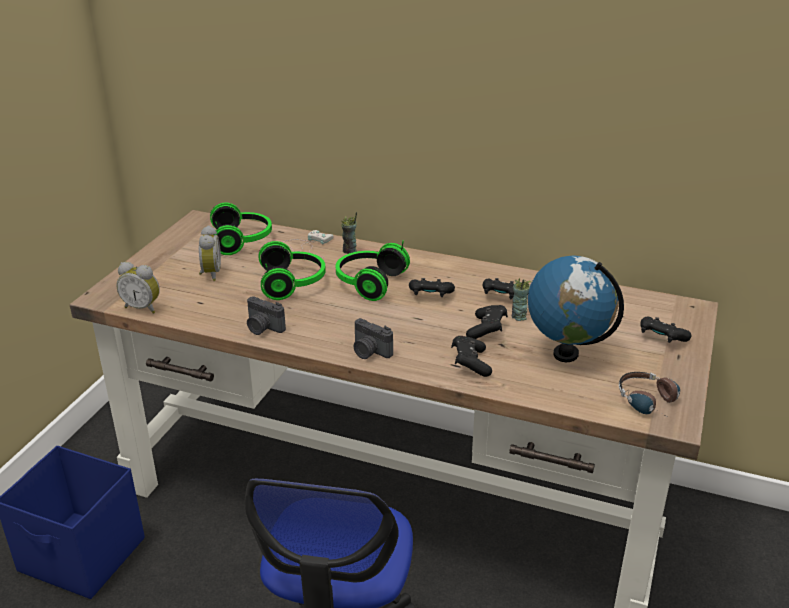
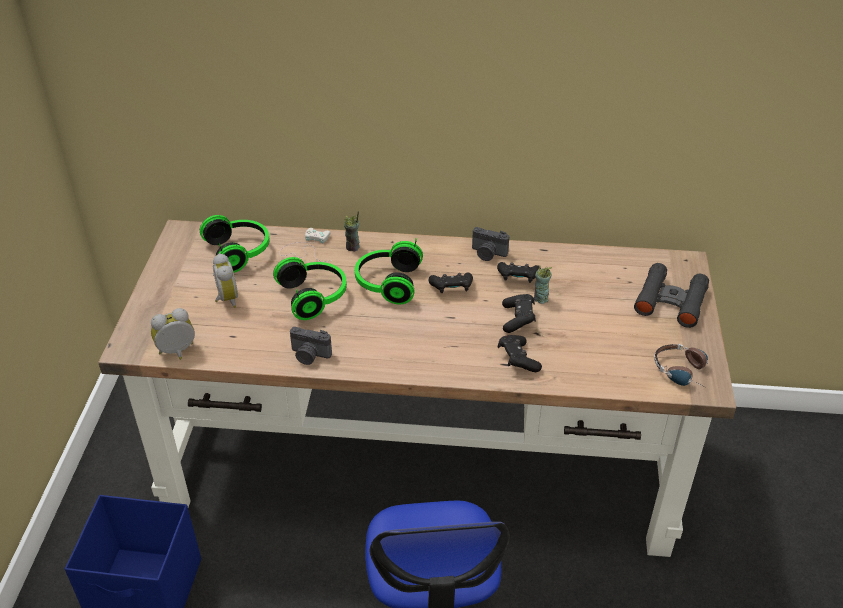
camera: 15 degrees left, 10 degrees up
(143, 307) = (177, 352): alarm clock -> alarm clock turned 150 degrees clockwise
(369, 352) = (422, 364): camera -> camera (488, 254)
(566, 354) = (596, 333): globe -> none
(661, 338) = (671, 301): black game controller -> black binoculars

